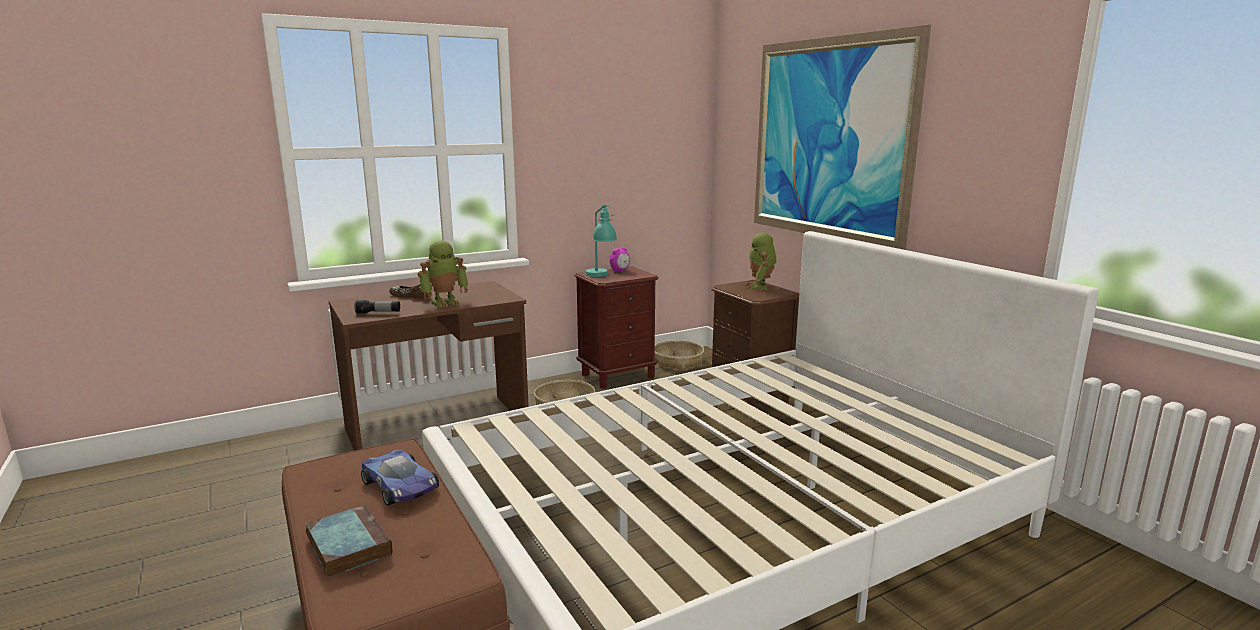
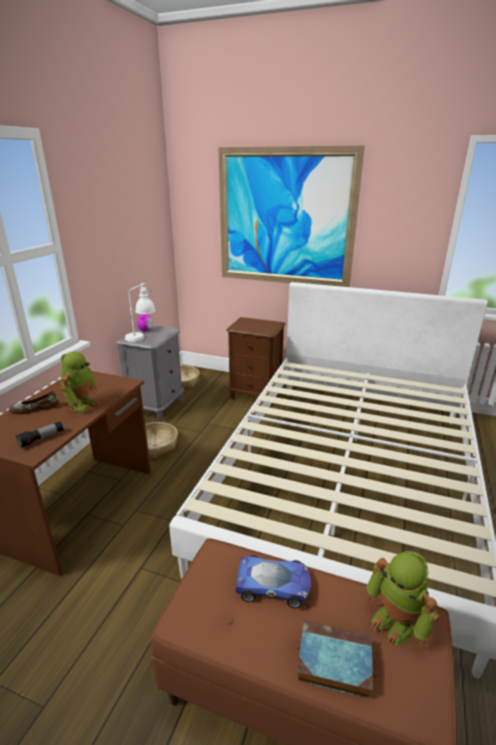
camera: 40 degrees left, 10 degrees up
(601, 276) = (142, 339): turquoise table lamp -> white table lamp
(618, 375) = (157, 406): brown nightstand -> grey nightstand
(760, 287) = (255, 322): toy robot -> toy robot (396, 622)

